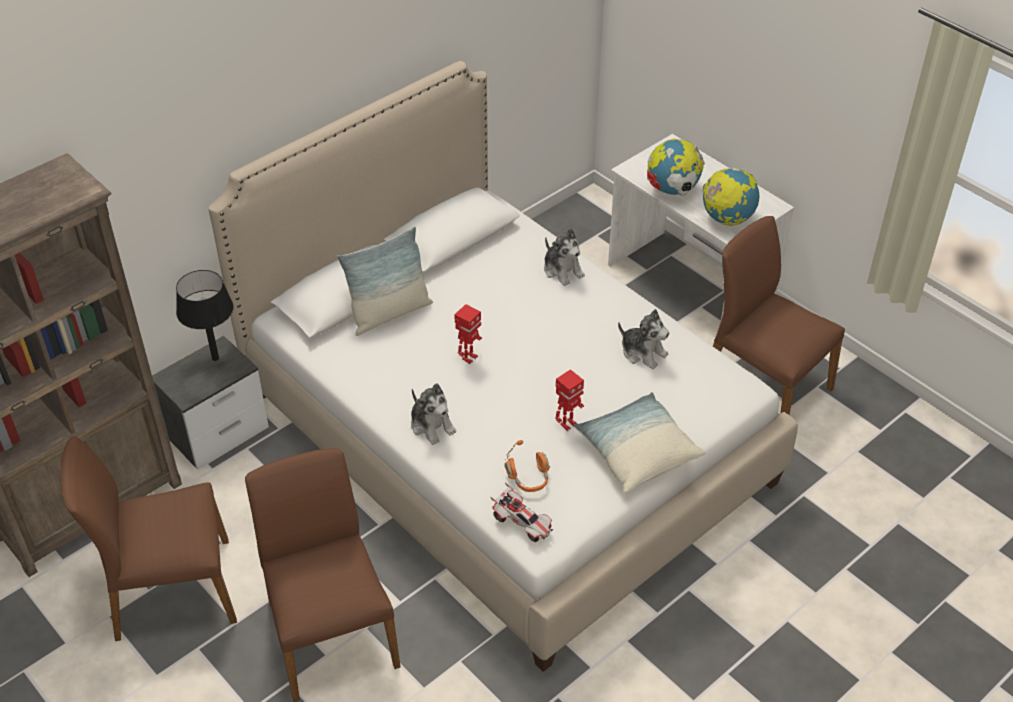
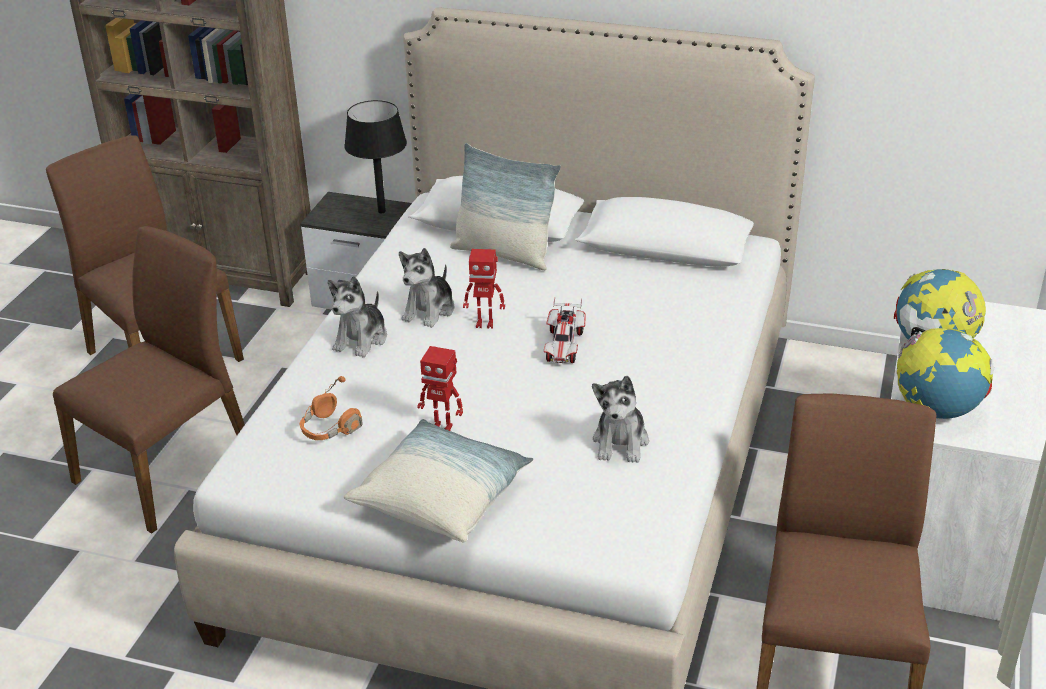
camera: 60 degrees right, 10 degrees down
(522, 522) = (259, 450): toy car -> toy car (564, 346)
(562, 270) = (698, 333): plush toy -> plush toy (429, 310)

